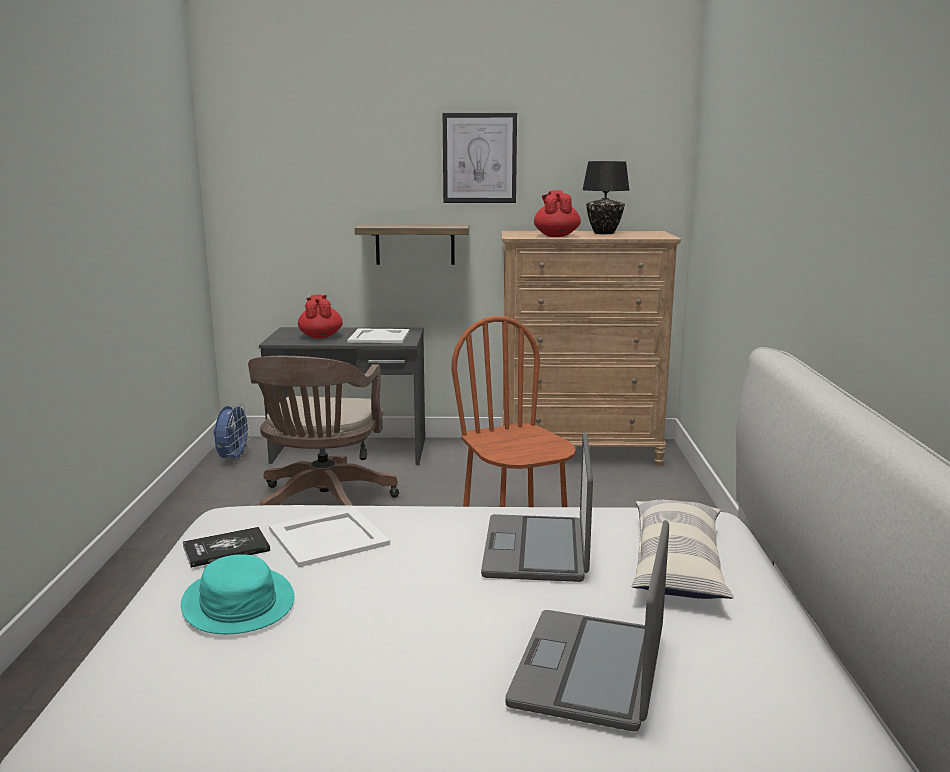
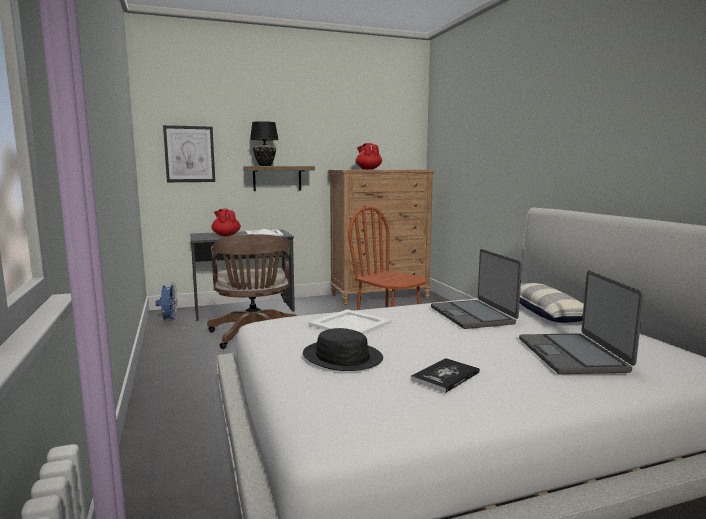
camera: 20 degrees left, 5 degrees down
(226, 549) = (295, 336): book -> book (445, 376)
(237, 603) = (342, 357): turquoise hat -> black hat
(479, 158) = (314, 127): picture -> picture (189, 154)
(603, 233) = (388, 169): black table lamp -> black table lamp (265, 166)

